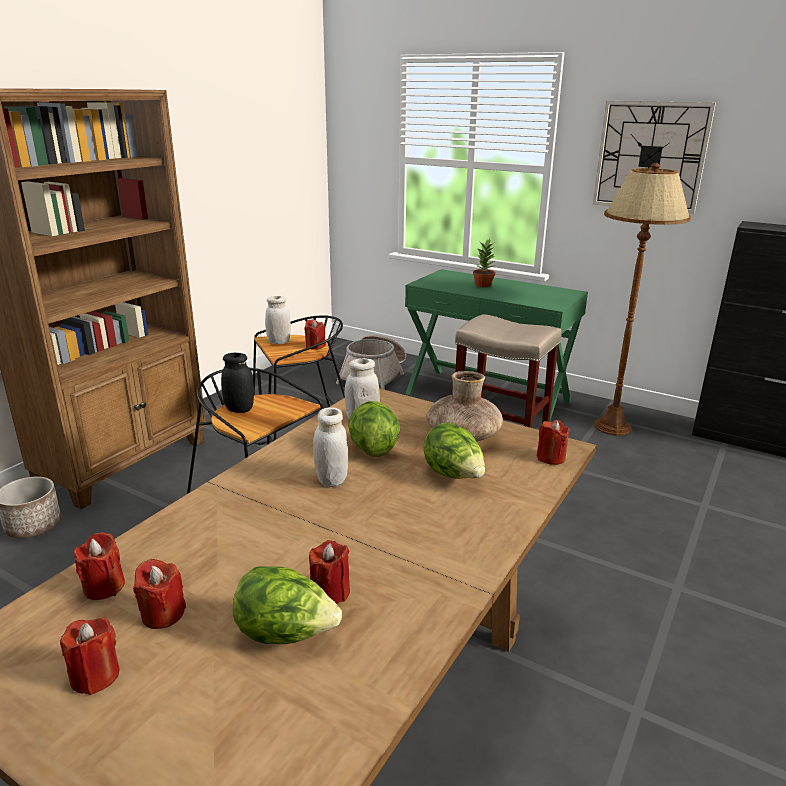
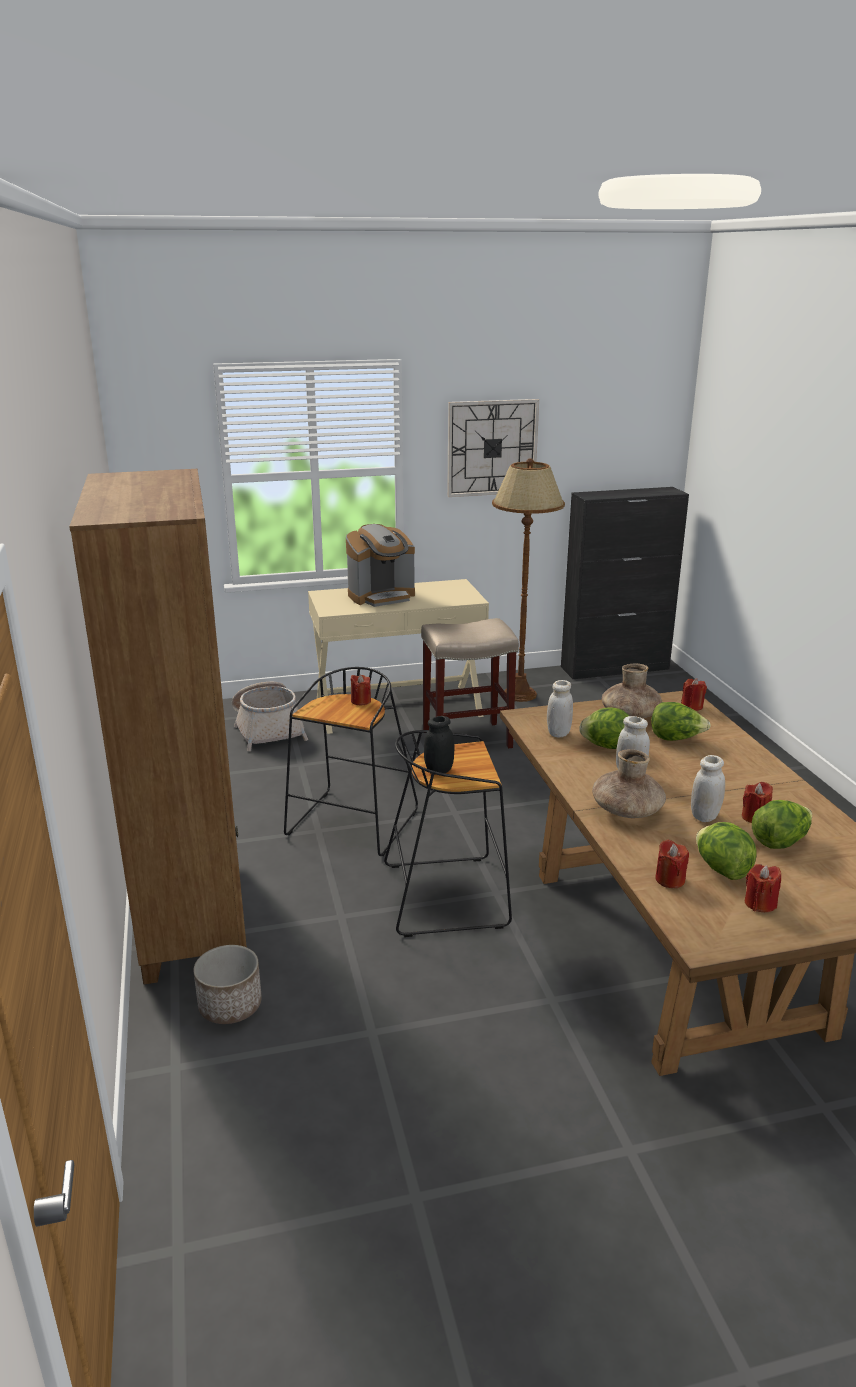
camera: 45 degrees left, 0 degrees up
(163, 614) = (721, 869): red candle -> lettuce
(241, 507) = (627, 811): none -> brown vase
(279, 342) = (325, 709): white jar -> white jar (705, 816)
(483, 285) = (381, 596): potted plant -> coffee machine
(487, 397) = (398, 708): green console table -> beige console table

